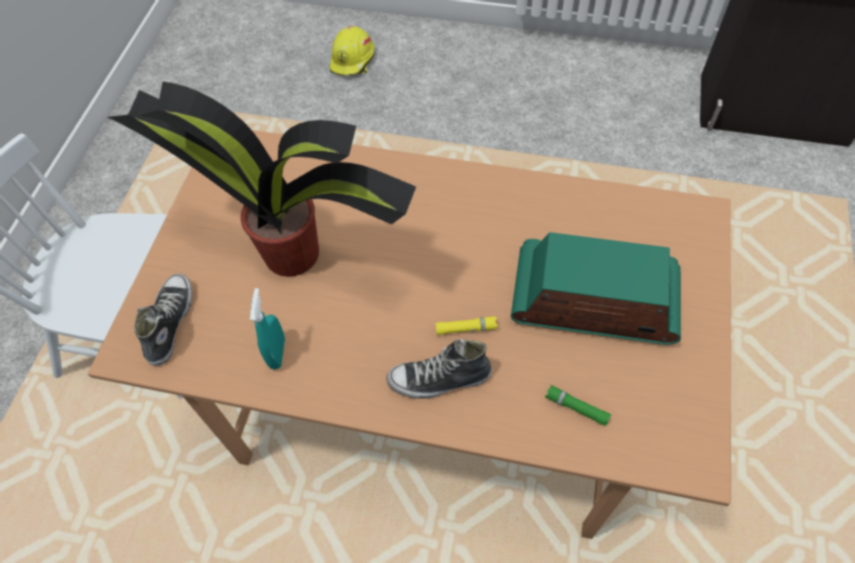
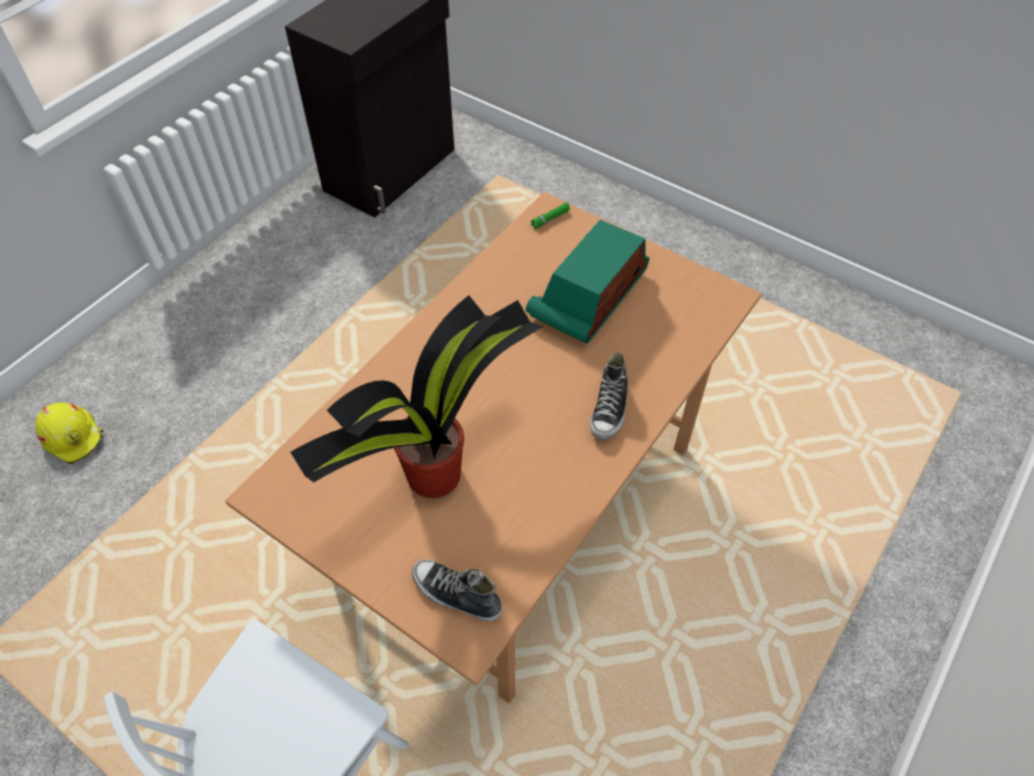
camera: 70 degrees left, 5 degrees down
(277, 353) = (532, 513): turquoise spray bottle -> none
(466, 328) = (574, 378): yellow flashlight -> none
(576, 408) = (667, 339): green flashlight -> green flashlight (550, 219)

